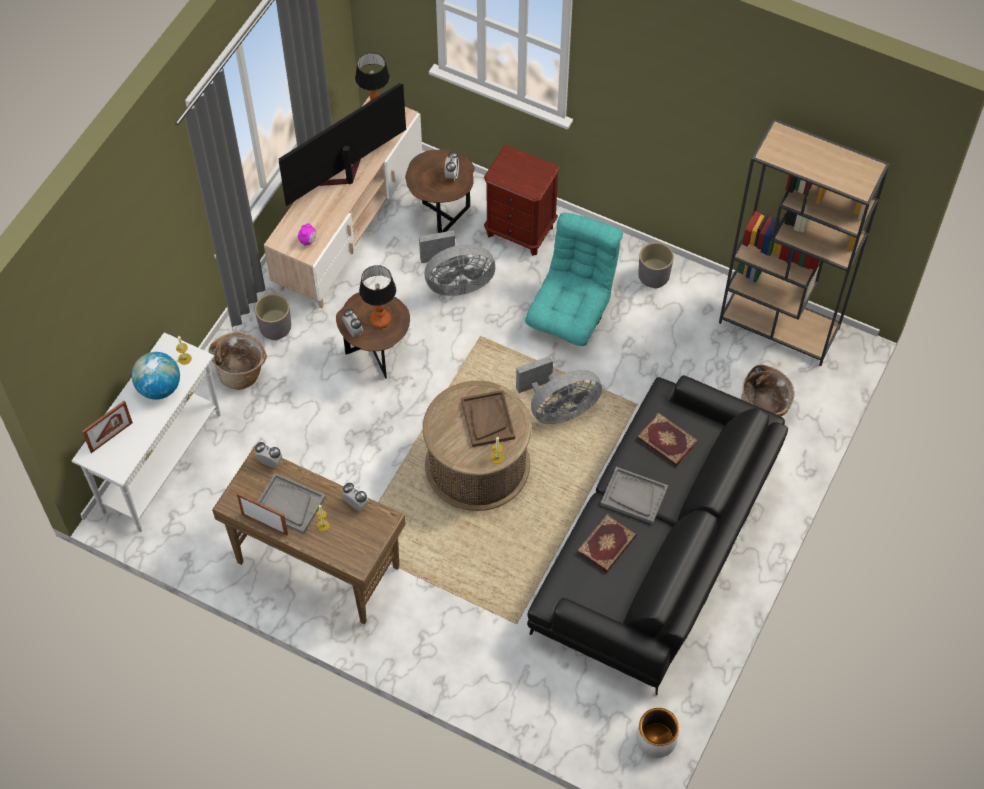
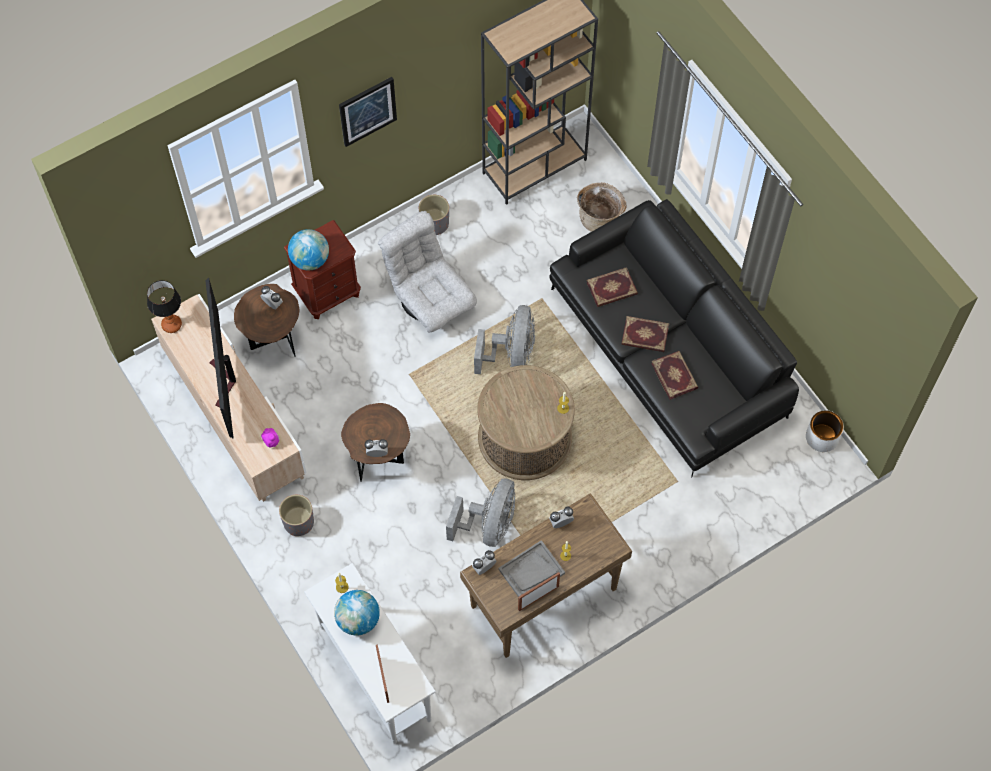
camera: 60 degrees left, 5 degrees up
(242, 372) = (327, 569): basket -> none
(380, 320) = (380, 428): table lamp -> none
(455, 283) = (347, 366): grey fan -> grey fan (489, 525)
(487, 419) = (524, 397): brown tray -> none
(504, 170) = (310, 260): none -> globe
(572, 312) = (430, 297): turquoise armchair -> grey armchair
(633, 496) = (644, 336): grey tray -> book
(637, 91) = (367, 111): none -> picture

